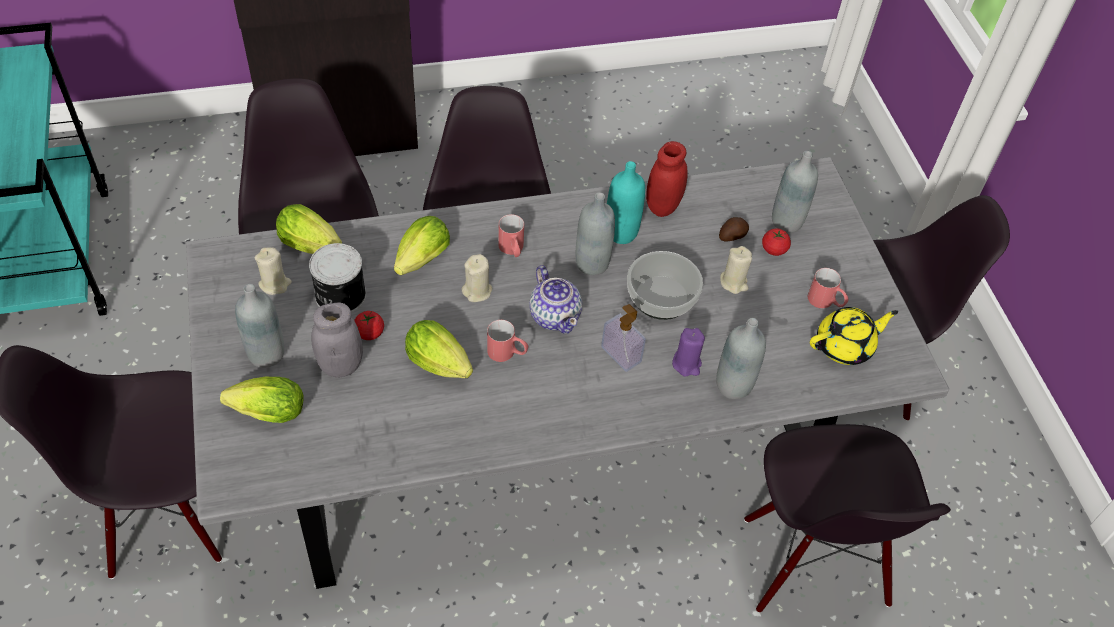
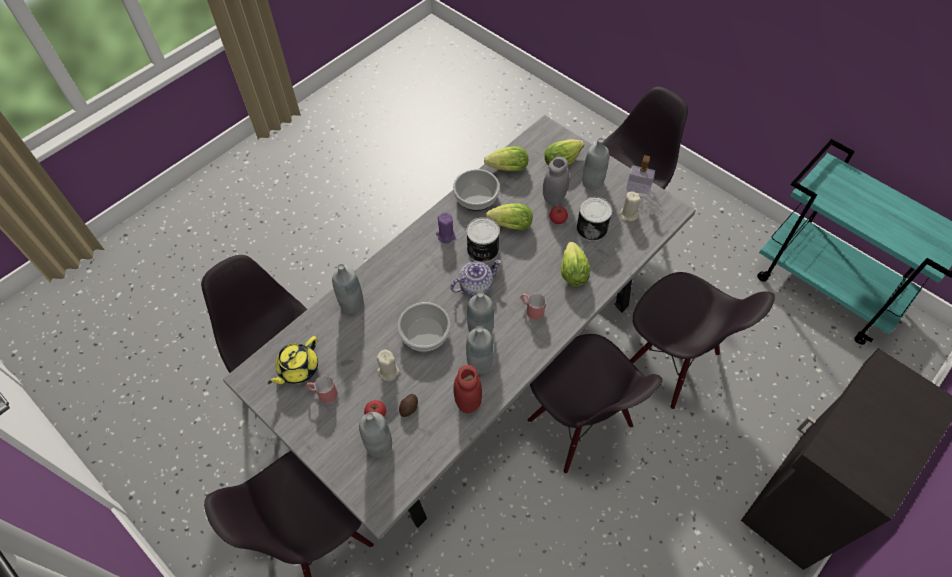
camera: 150 degrees right, 5 degrees up
(313, 246) = (634, 244): lettuce -> lettuce (505, 169)
(447, 436) = (475, 197): none -> bowl
(477, 291) = (527, 273): beige candle -> none
(507, 353) = (482, 250): red mug -> can
(555, 315) = (475, 285): teapot -> teapot turned 120 degrees clockwise
(621, 232) = (479, 363): turquoise bottle -> grey bottle
(621, 354) = (423, 285): soap dispenser -> soap dispenser (638, 188)
(687, 364) = (384, 301): purple candle -> purple candle (445, 235)

